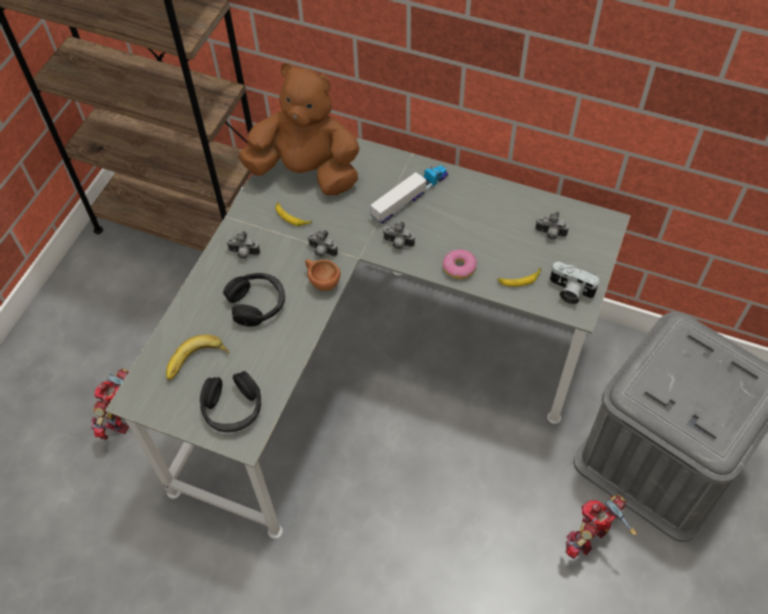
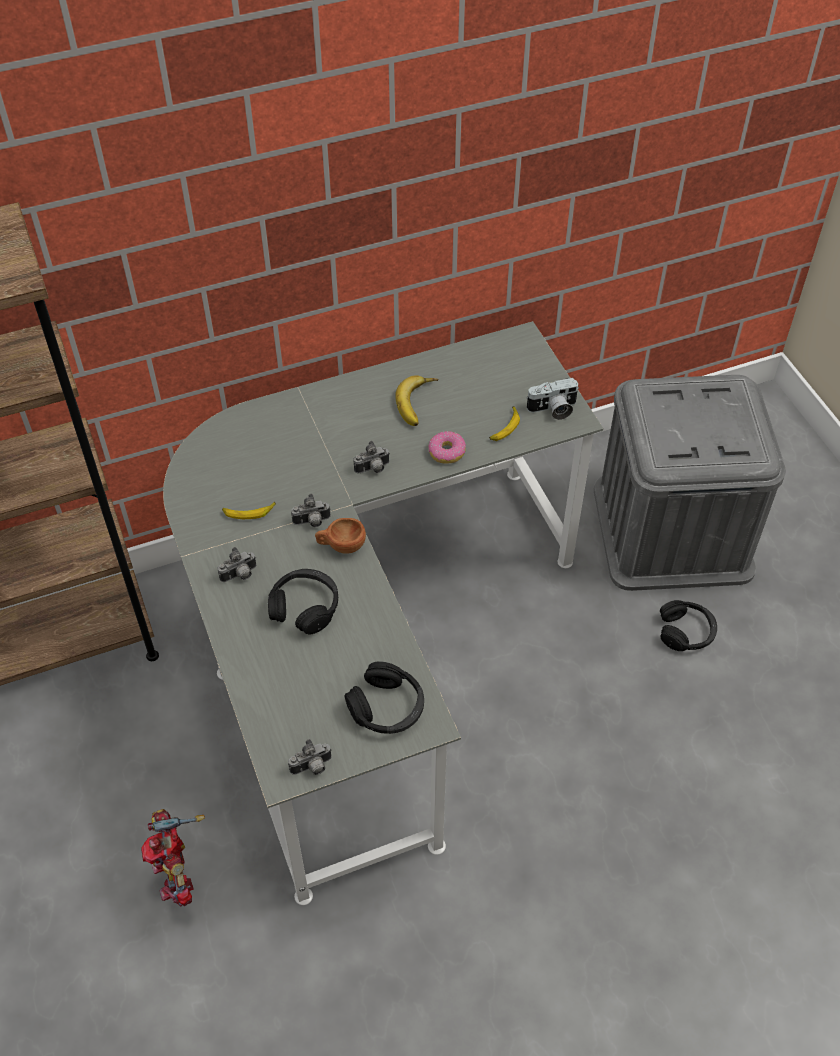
camera: 45 degrees left, 5 degrees down
(197, 363) = (308, 697): banana -> banana (419, 404)
(306, 172) = (216, 465): brown plush toy -> none
(410, 197) = (339, 424): toy truck -> none
(550, 234) = (489, 376): camera -> camera (312, 767)
(590, 537) = (686, 632): toy robot -> black headphones

